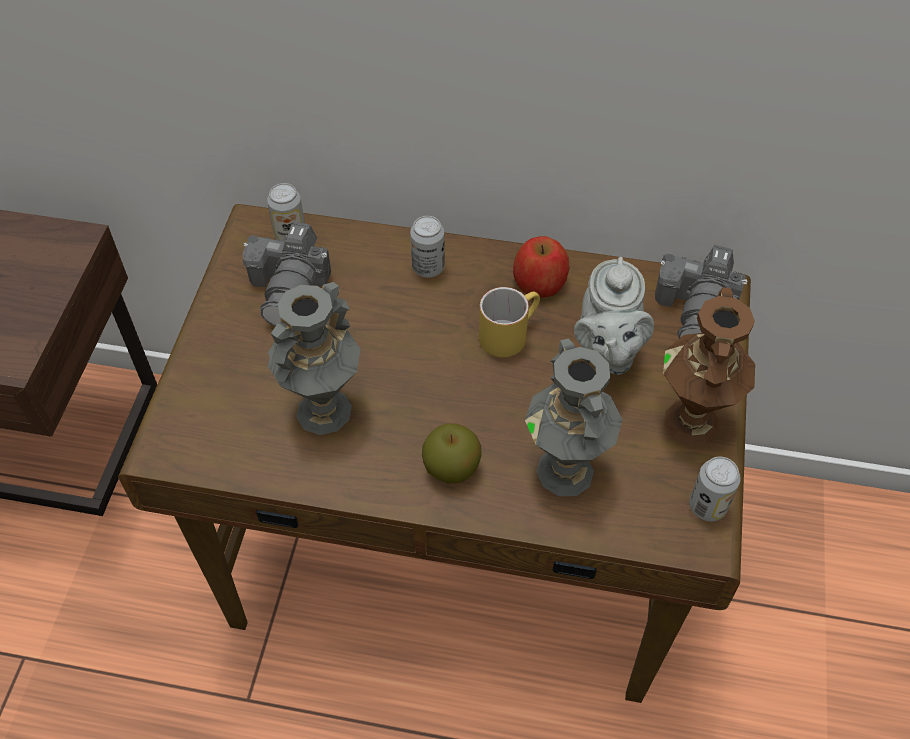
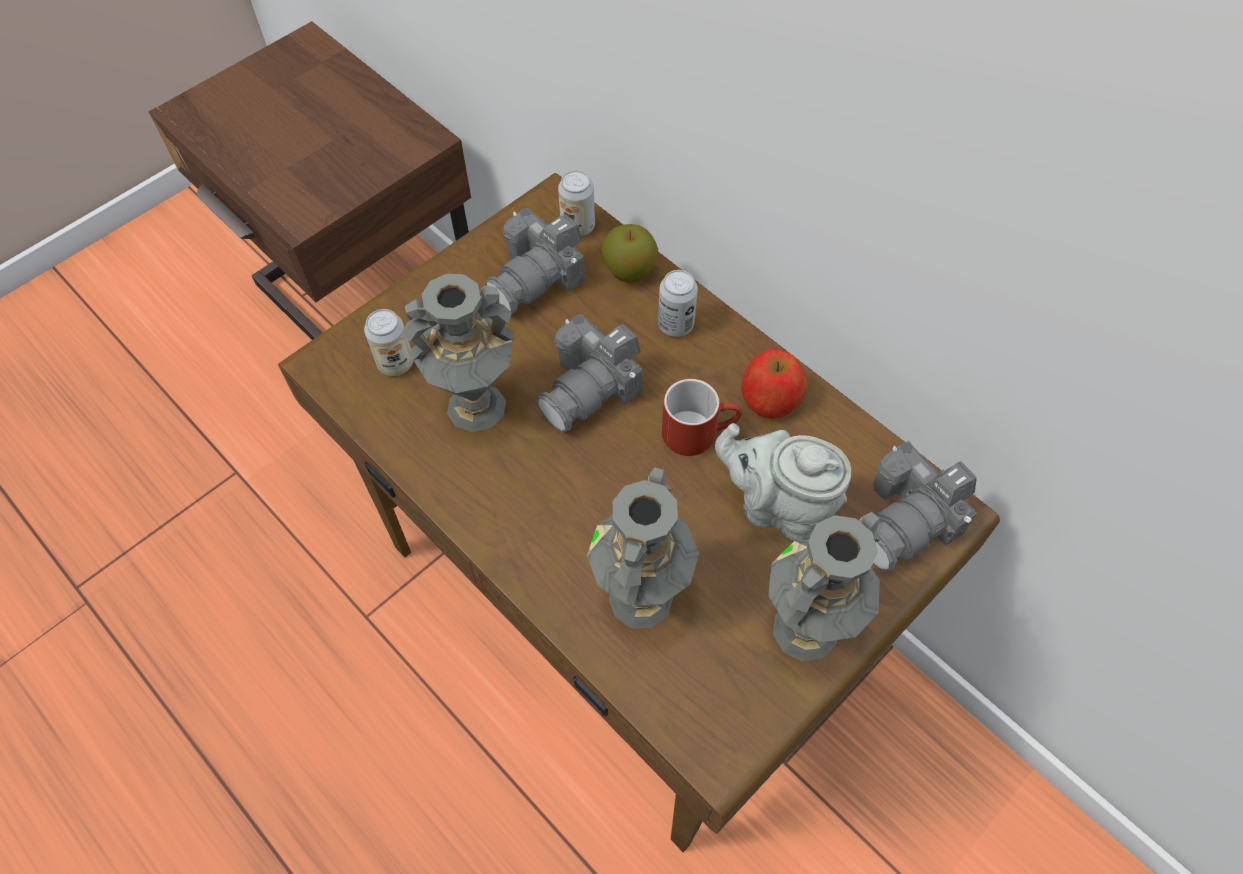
camera: 35 degrees right, 5 degrees up
(403, 347) = (591, 388): none -> camera
(451, 468) = (541, 528): apple -> apple (629, 271)
(509, 333) = (699, 431): yellow mug -> red mug
(606, 352) = (778, 507): grey teapot -> grey teapot turned 75 degrees clockwise
(692, 422) = (806, 630): brown vase -> grey vase
(707, 506) = (750, 723): can -> can (395, 363)

